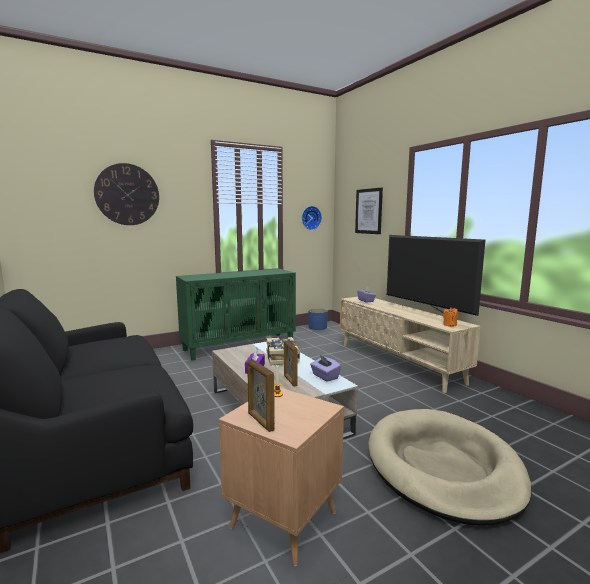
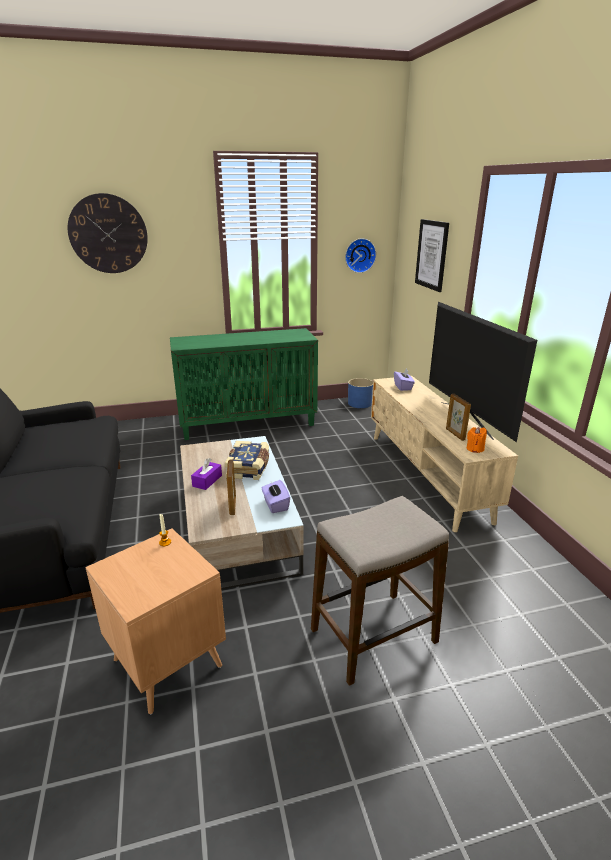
camera: 15 degrees right, 15 degrees up
(260, 421) = (120, 579): picture frame -> picture frame (455, 434)
(442, 466) = (374, 636): beige dog bed -> stool

